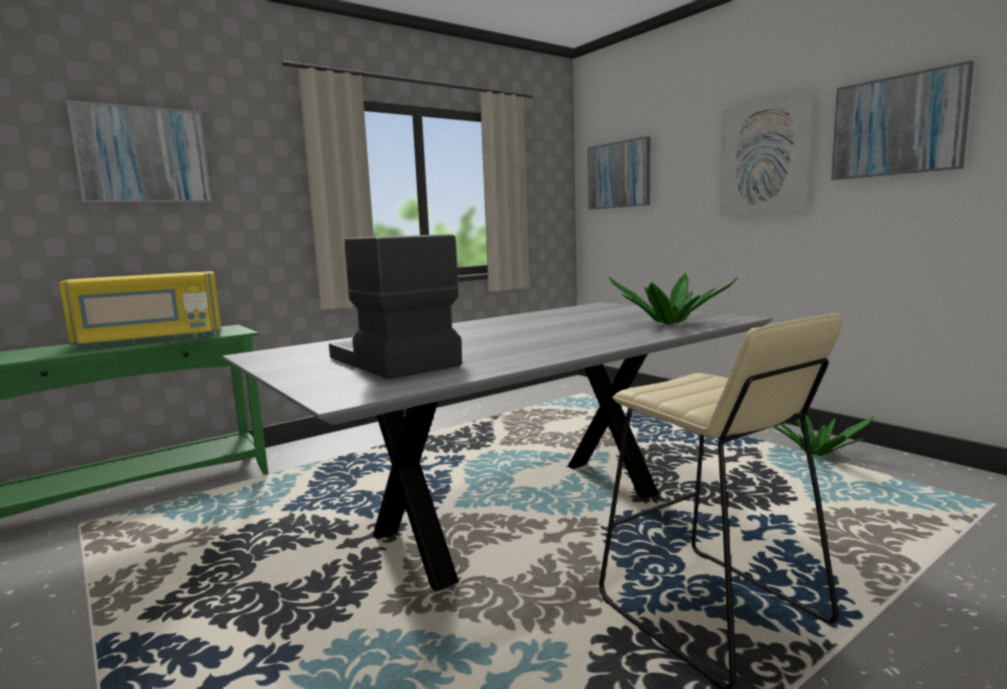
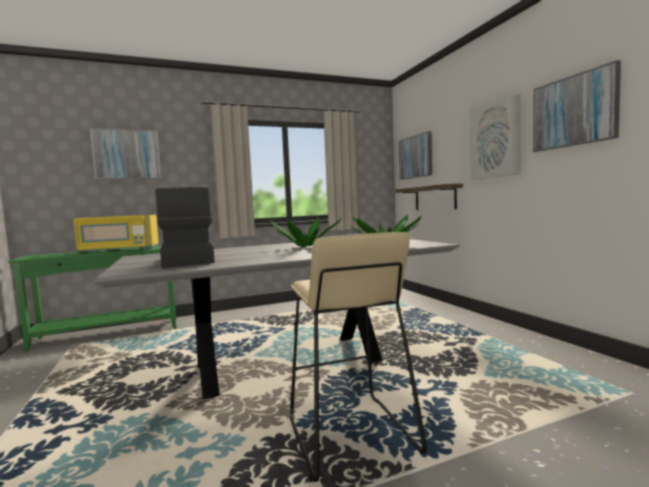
camera: 15 degrees right, 5 degrees down
(654, 240) = (435, 198): none -> shelf
(816, 453) = (518, 345): potted plant -> potted plant (305, 246)

